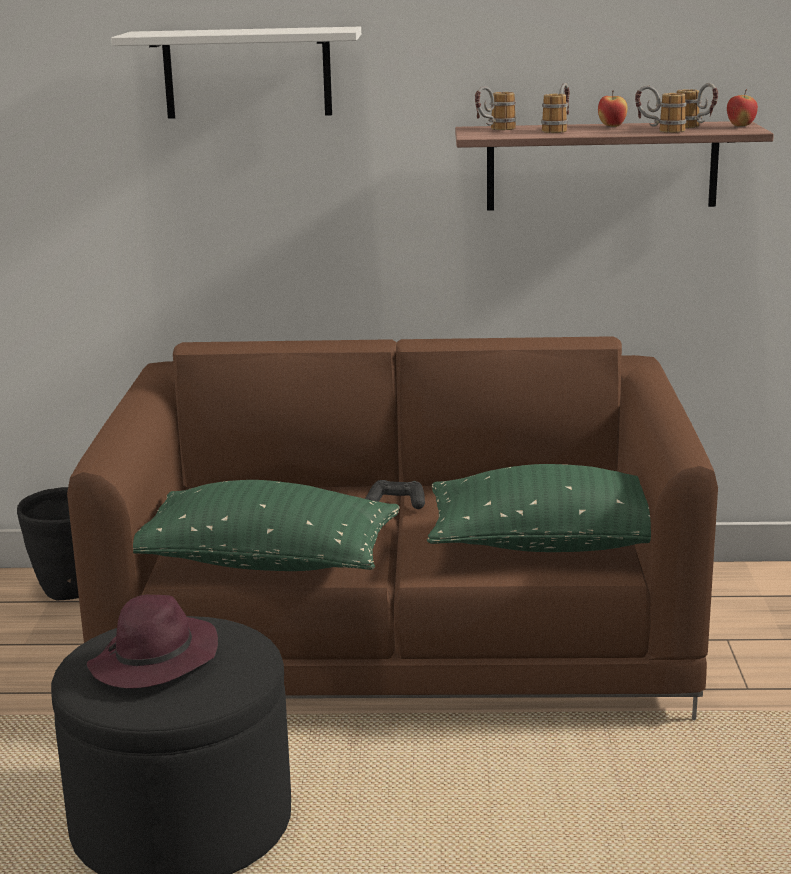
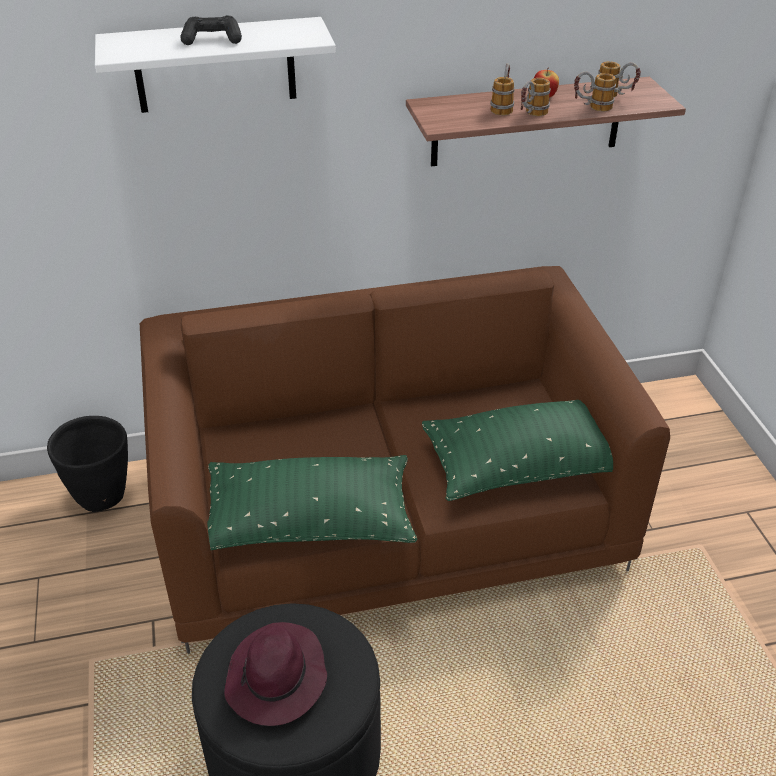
camera: 15 degrees left, 20 degrees up
(396, 503) = (384, 427): black game controller -> black game controller (212, 40)
(494, 129) = (446, 108): mug -> mug (531, 115)
(740, 126) = (651, 93): apple -> none

